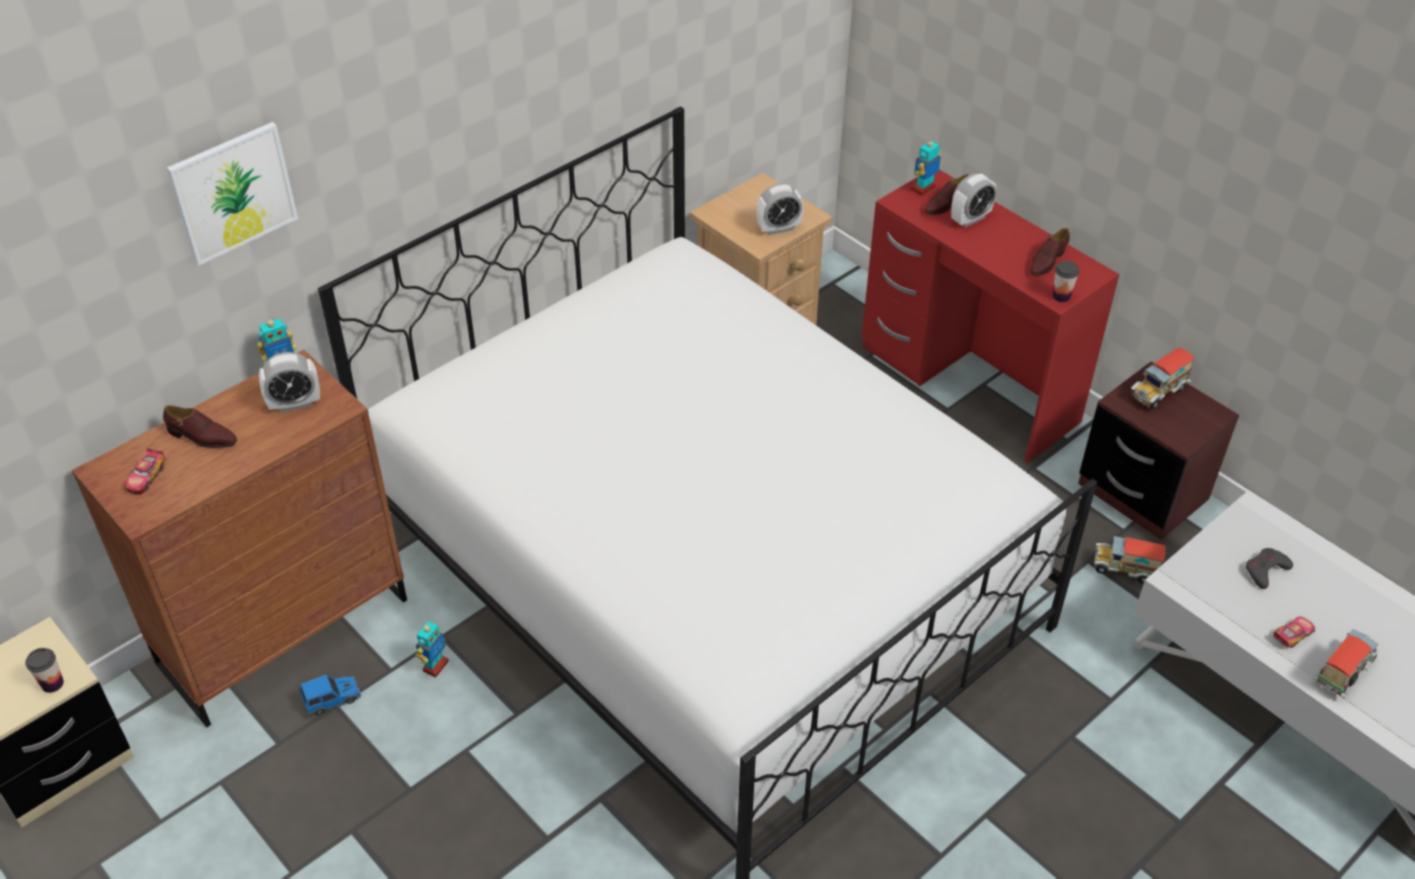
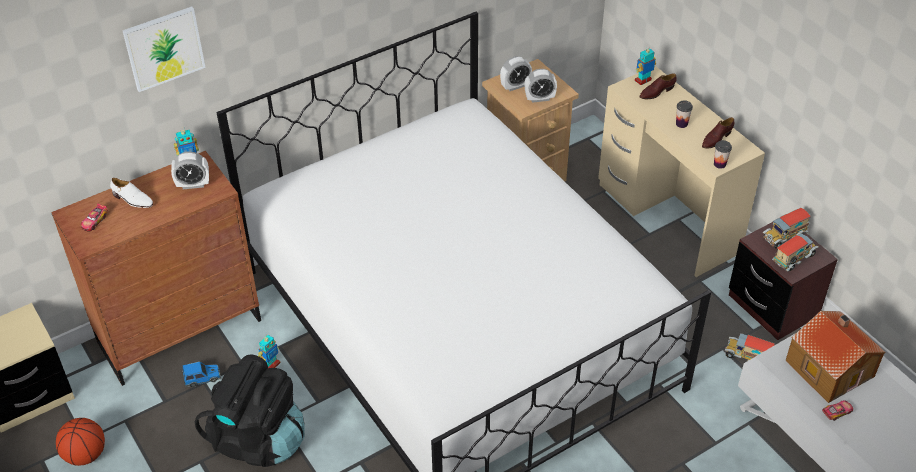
camera: 10 degrees right, 0 degrees up
(52, 684) = (26, 344): cup -> cup (681, 124)
(166, 845) = (85, 455): none -> basketball
(202, 437) = (132, 200): brown shoe -> white shoe
(437, 785) = (258, 440): none -> black backpack
(969, 384) = (668, 218): red desk -> beige desk
(970, 219) = (670, 104): alarm clock -> alarm clock (515, 86)
(1265, 570) = (830, 367): grey game controller -> toy house
(1343, 673) = (866, 441): toy truck -> toy truck (793, 260)

